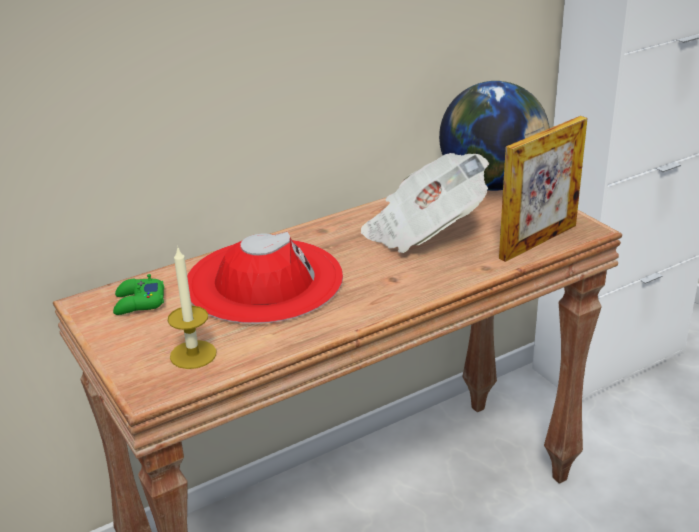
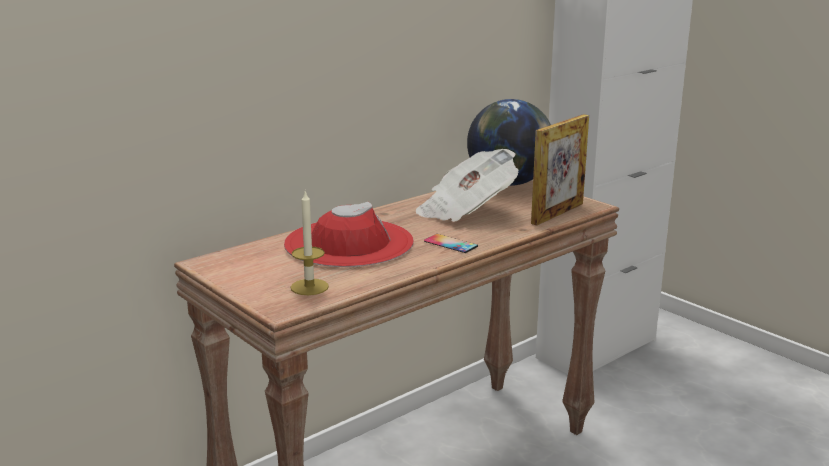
camera: 10 degrees left, 10 degrees down
(139, 303) = (249, 260): green game controller -> none
(387, 289) = (450, 244): none -> phone

